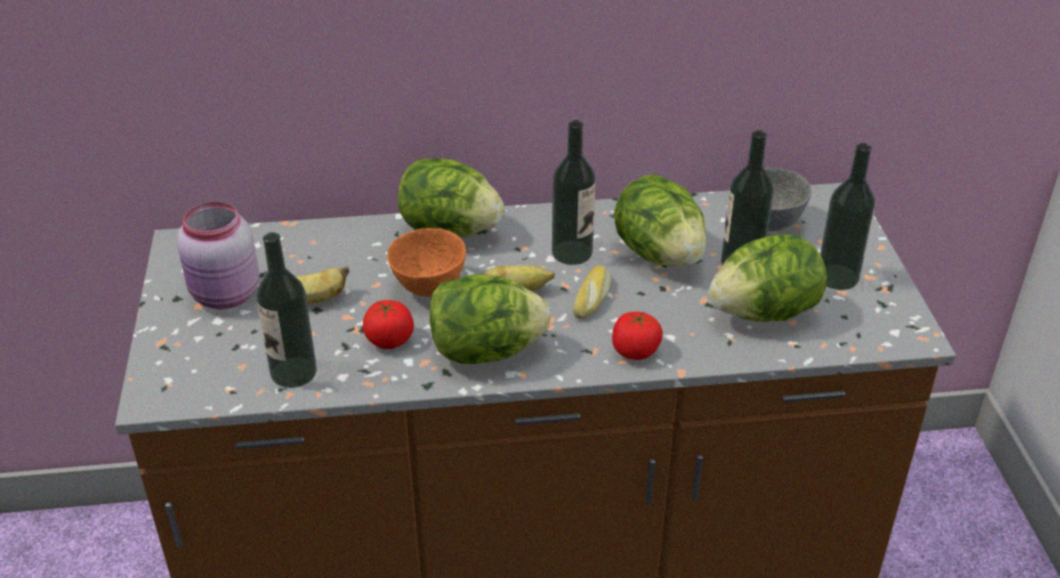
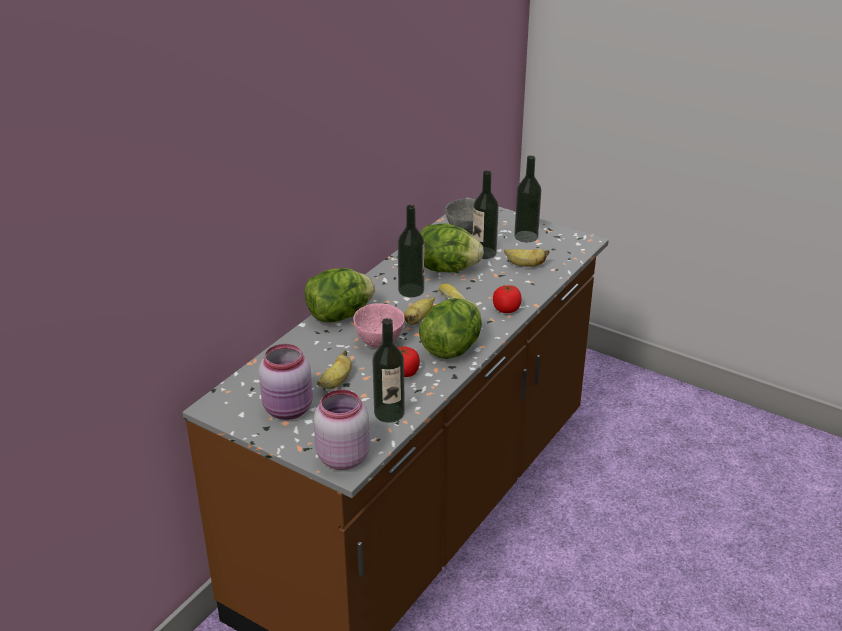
camera: 50 degrees left, 5 degrees down
(172, 382) = (342, 457): none -> pink jar
(430, 288) = (380, 342): orange bowl -> pink bowl
(764, 312) = (525, 265): lettuce -> banana

